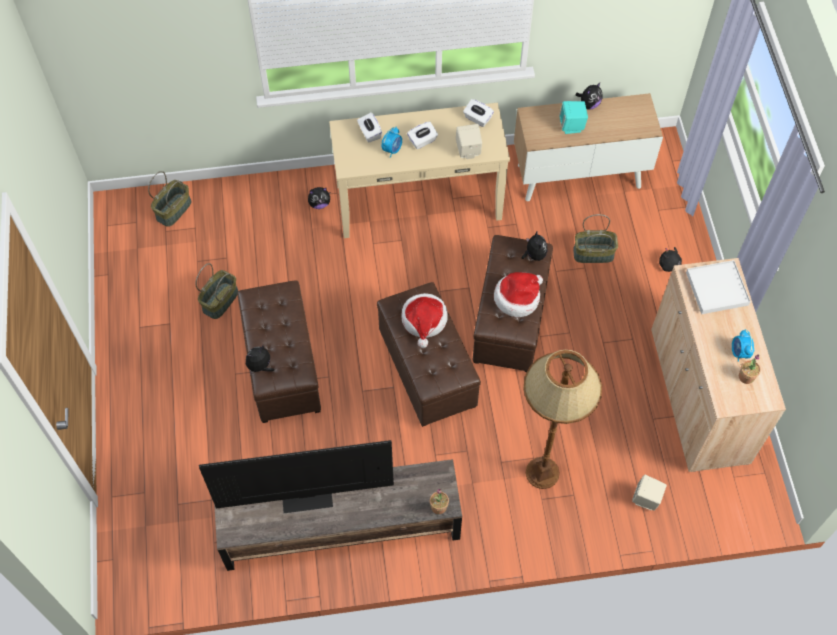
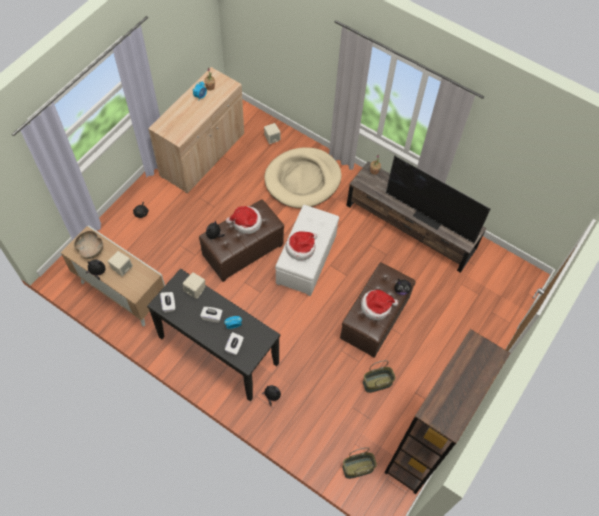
camera: 140 degrees left, 0 degrees up
(121, 276) = (422, 447): none -> brown bookcase
(273, 324) = (376, 306): none -> hat
(418, 201) = (218, 350): beige console table -> black console table
(426, 369) = (306, 260): brown ottoman -> white ottoman
(542, 473) = (303, 180): brown floor lamp -> beige dog bed
(571, 126) = (122, 268): turquoise speaker -> beige speaker
(593, 253) = (167, 248): basket -> none
(625, 118) = (91, 250): none -> brown bowl
(717, 288) = (174, 124): white tray -> none

